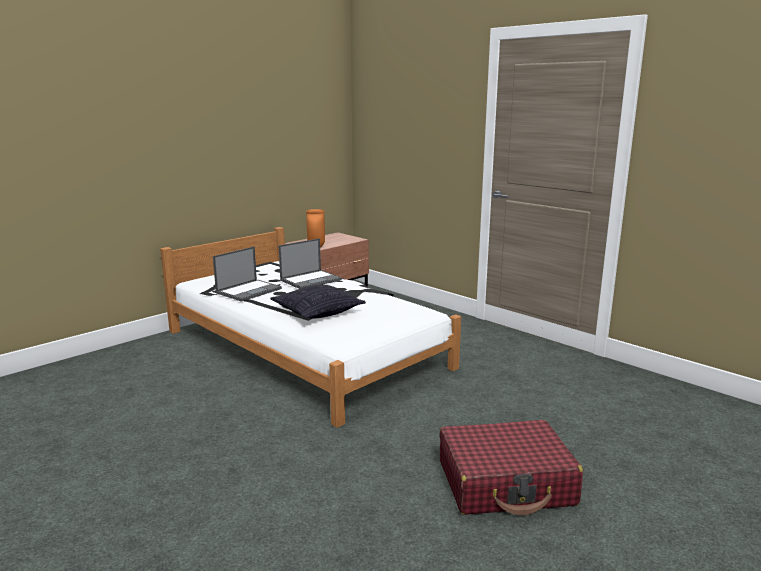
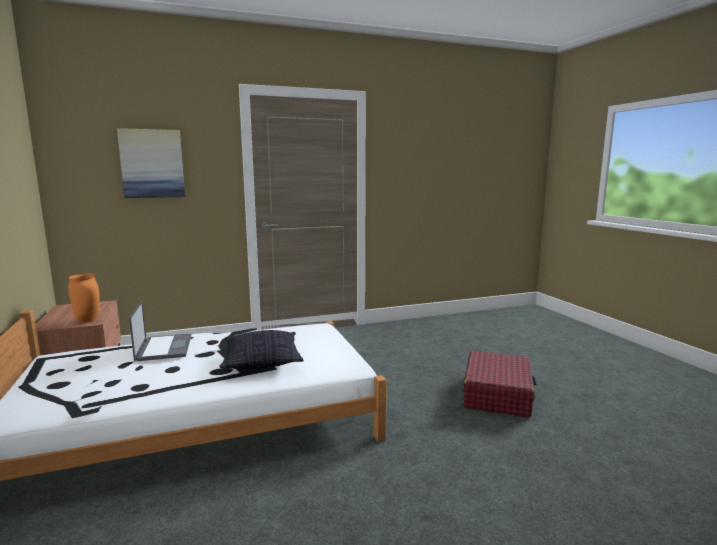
camera: 65 degrees left, 5 degrees down
(249, 290) = (134, 383): laptop -> none
(415, 118) = (152, 163): none -> picture

